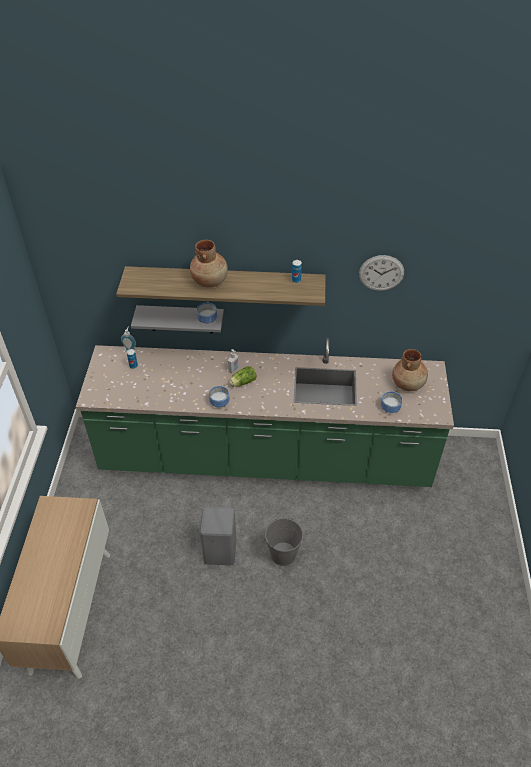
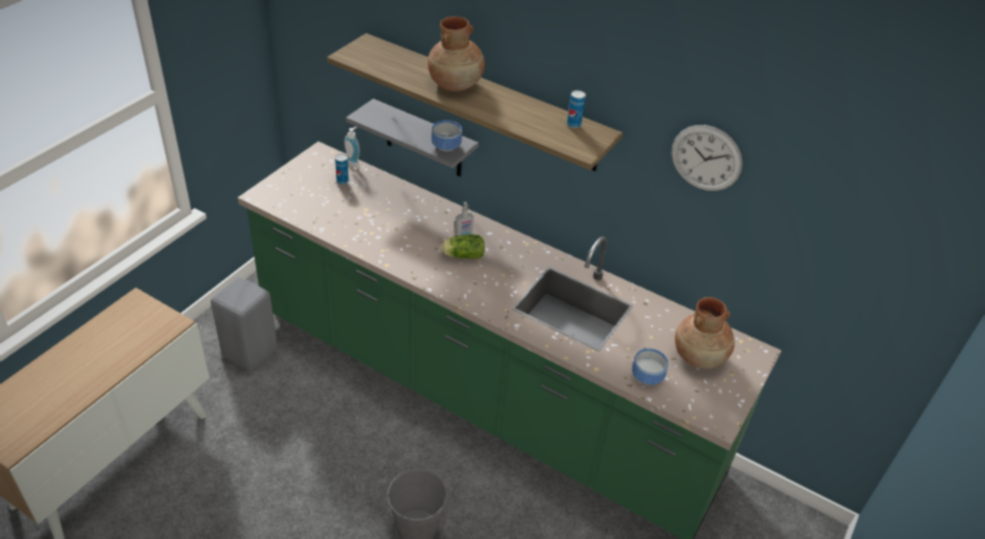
camera: 25 degrees right, 5 degrees down
(219, 401) = (414, 265): bowl -> none
(221, 551) = (340, 481): grey stool -> grey stool (252, 352)

